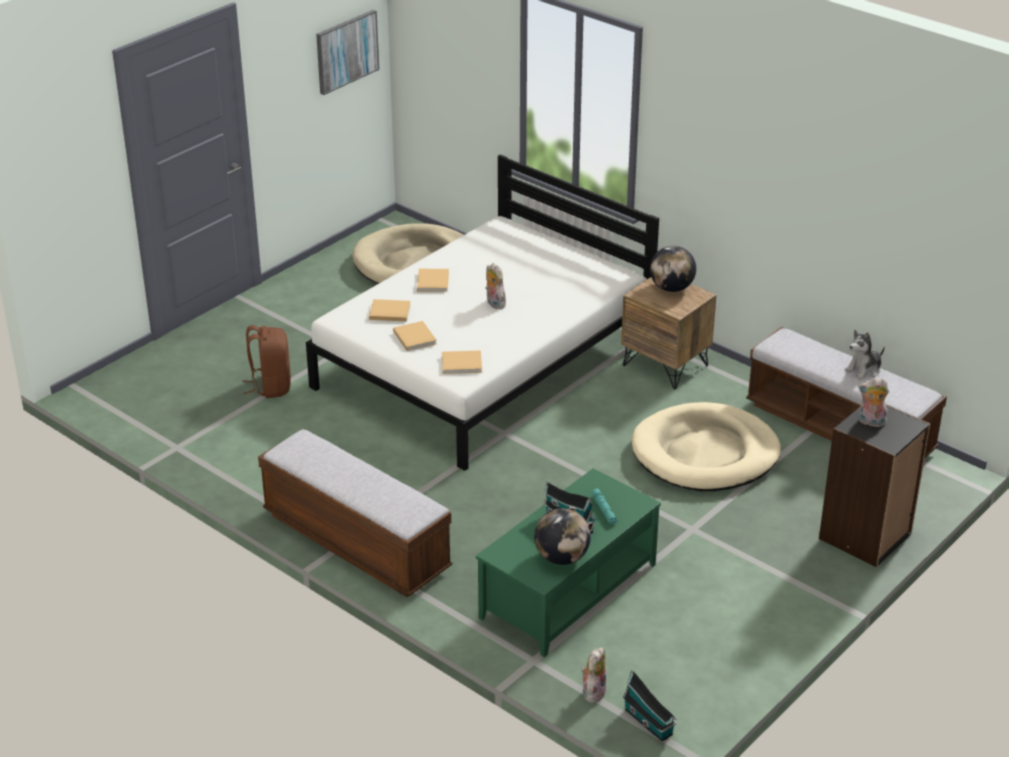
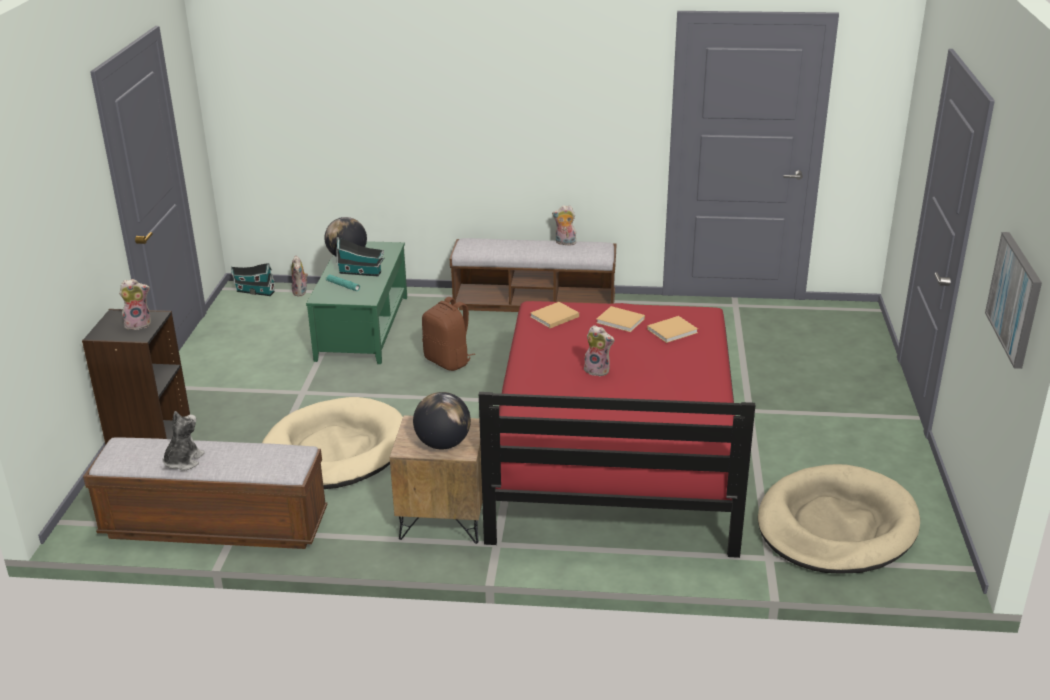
camera: 145 degrees right, 5 degrees down
(270, 386) = (749, 362): brown backpack -> brown backpack (448, 361)
(314, 470) = (564, 243): none -> plush toy
(433, 281) = (681, 369): beige book -> none
(484, 363) = (614, 449): white bed -> red bed

